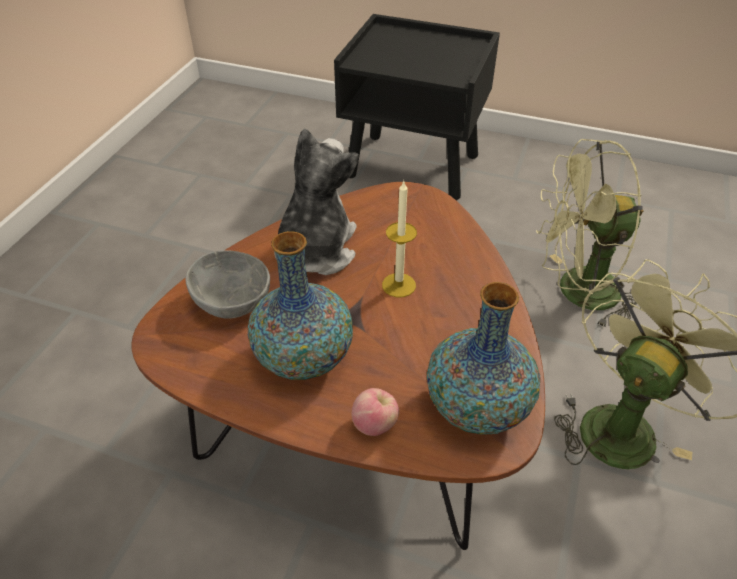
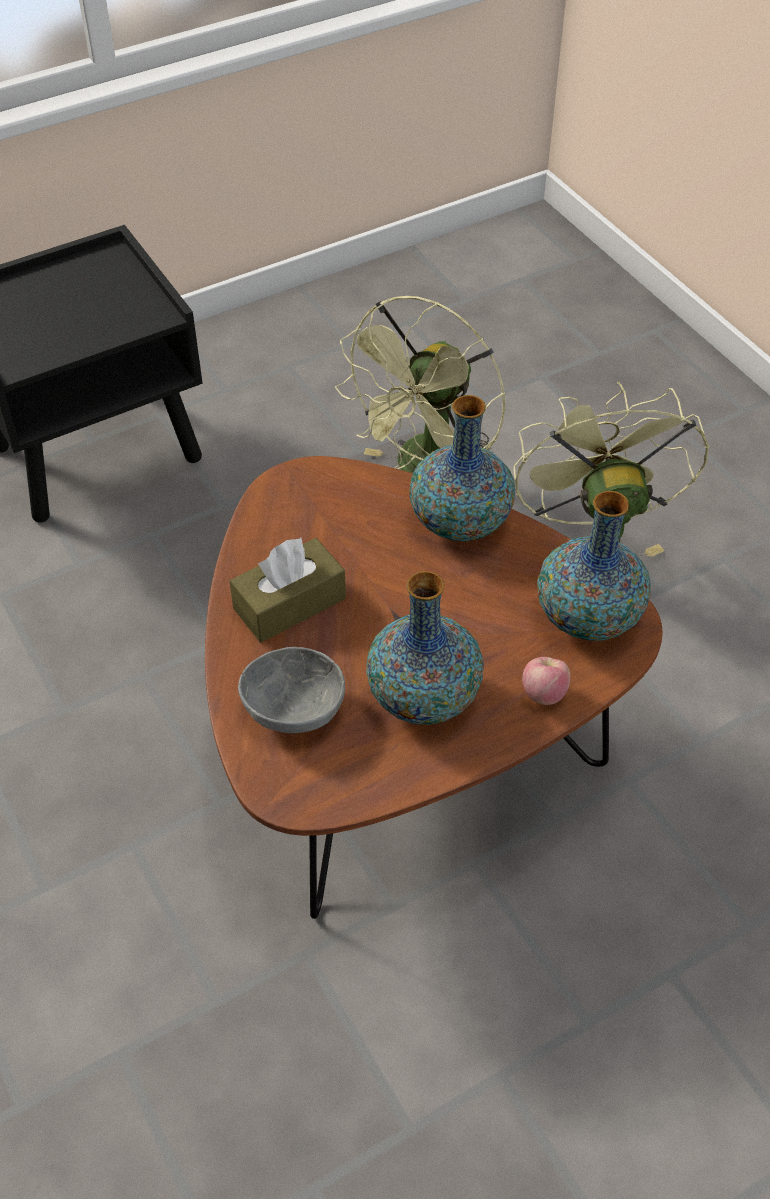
camera: 50 degrees left, 5 degrees up
(315, 250) = (289, 603): plush toy -> brown tissue box
(398, 285) = (404, 574): candle -> none
(476, 284) = (459, 522): none -> vase

